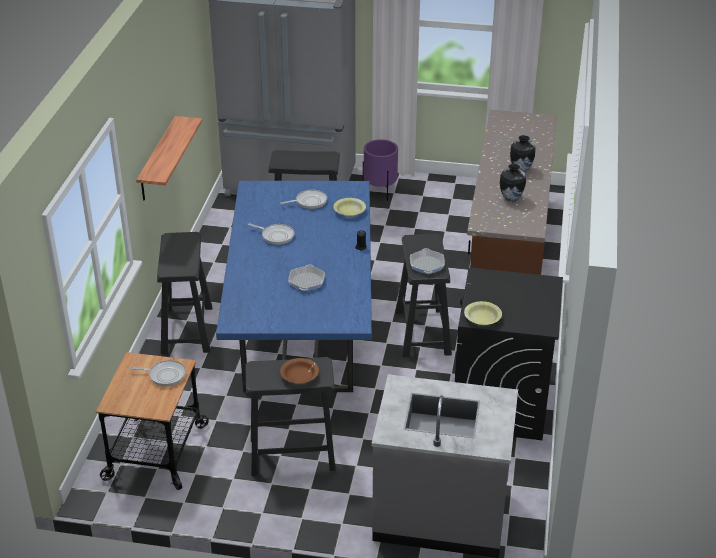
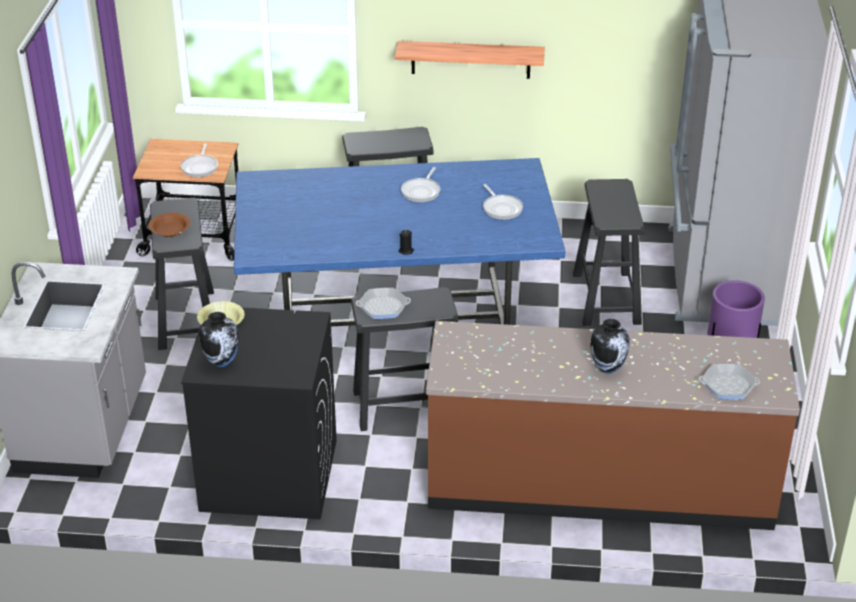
camera: 85 degrees right, 0 degrees up
(306, 281) = (331, 218): frying pan -> frying pan (728, 386)
(349, 211) = (485, 238): yellow bowl -> none
(511, 199) = (522, 358): vase -> vase (222, 362)

